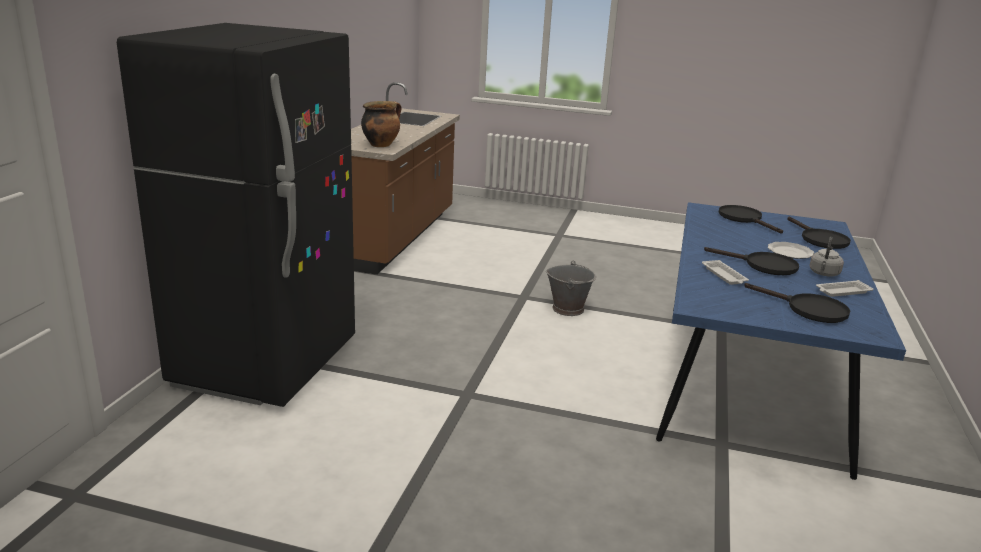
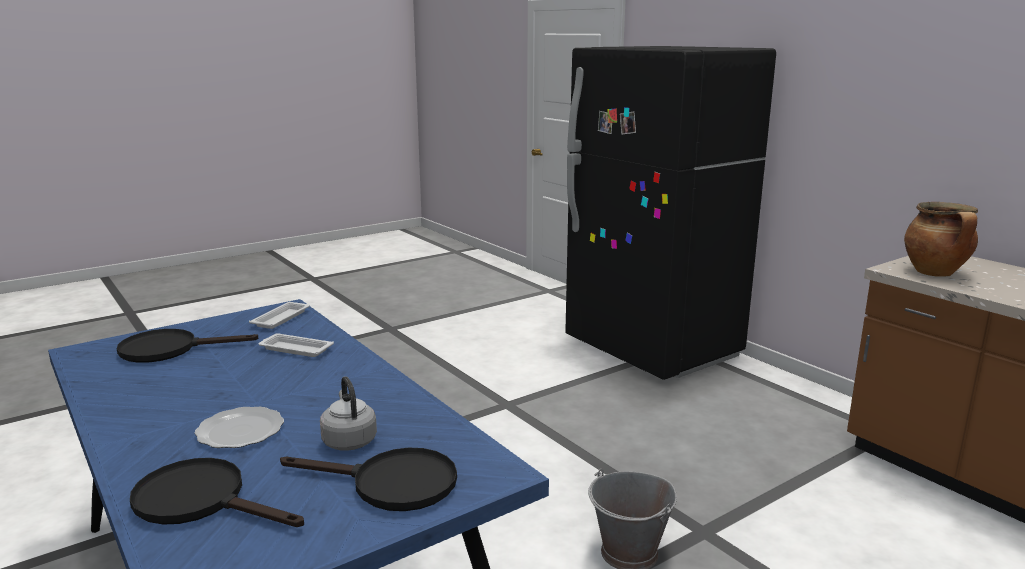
camera: 130 degrees right, 5 degrees down
(763, 265) = (262, 385): black frying pan -> none
(823, 274) = (166, 410): grey kettle -> grey kettle (349, 440)
(842, 292) = (131, 390): white tray -> white tray (281, 318)

